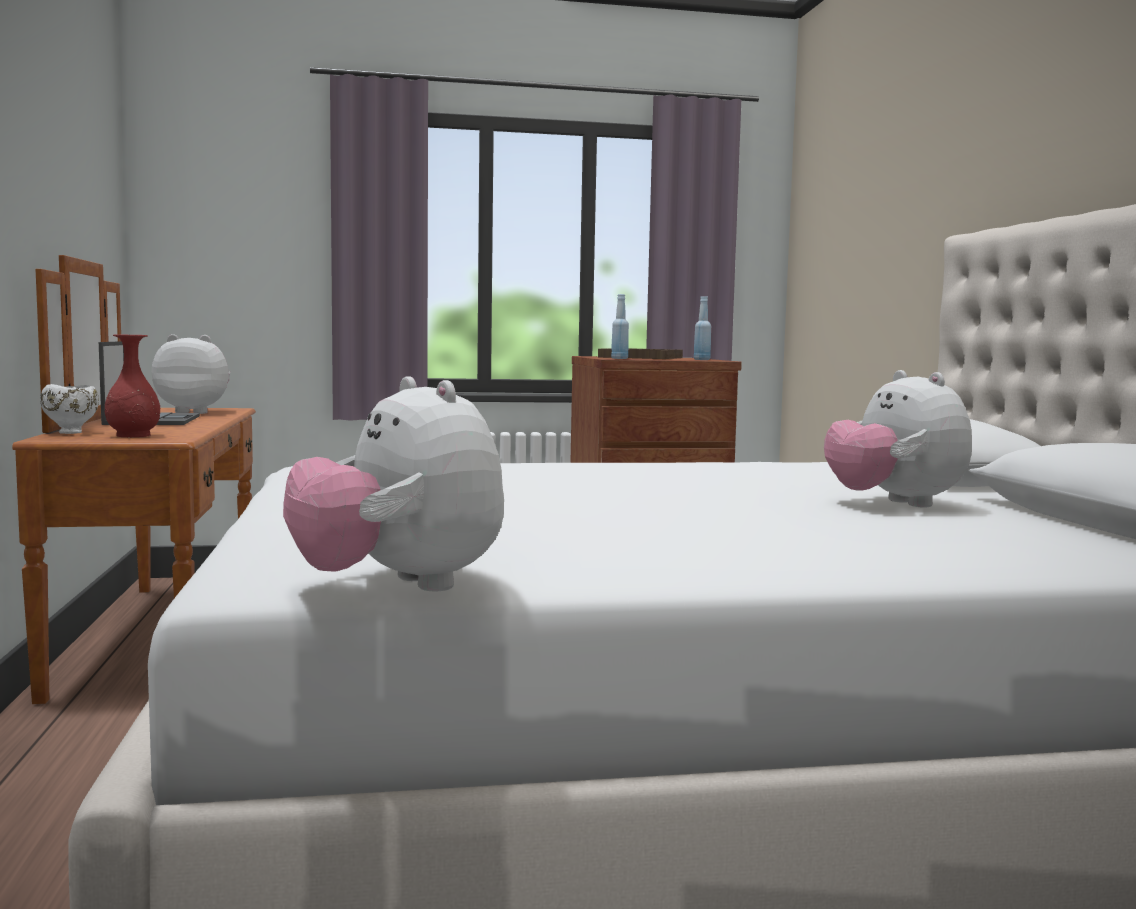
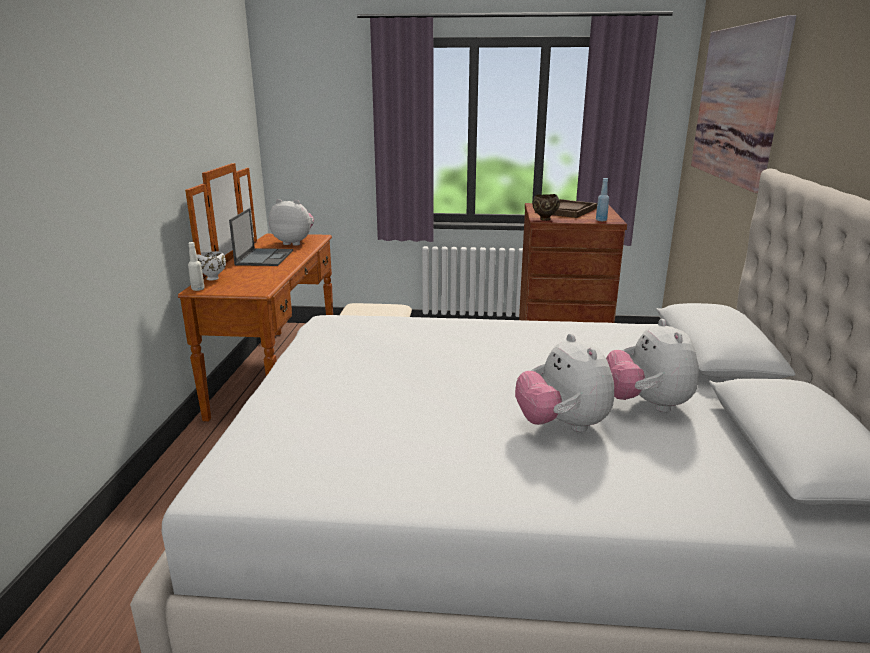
camera: 15 degrees right, 15 degrees up
(50, 439) = (198, 289): none -> white bottle
(132, 435) = (242, 284): red vase -> none
(398, 586) = (282, 502): plush toy -> plush toy (562, 426)
(619, 358) = (544, 219): blue bottle -> brown bowl
(873, 191) = (737, 104): none -> picture

